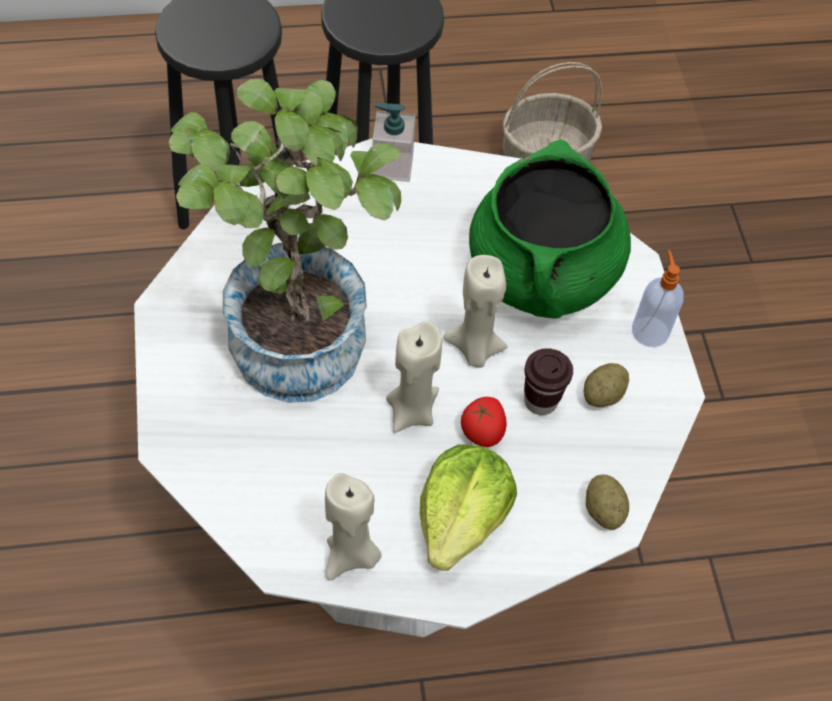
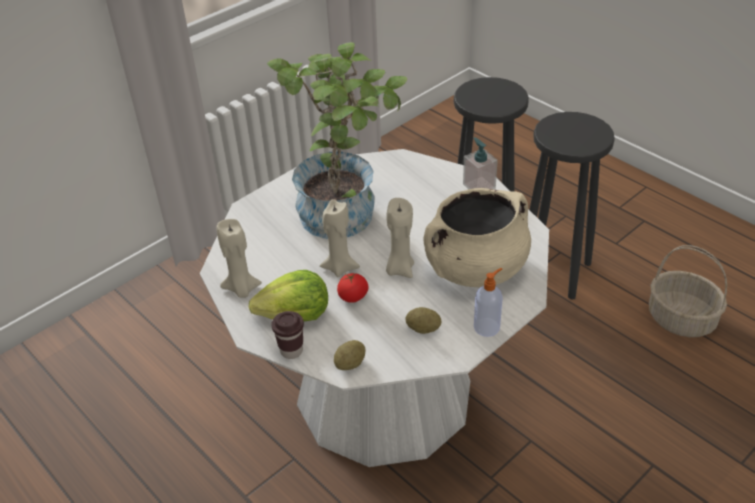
camera: 60 degrees right, 15 degrees down
(540, 401) = (393, 308): brown cup -> brown cup (291, 351)
(542, 274) = (475, 269): green cooking pot -> beige cooking pot

